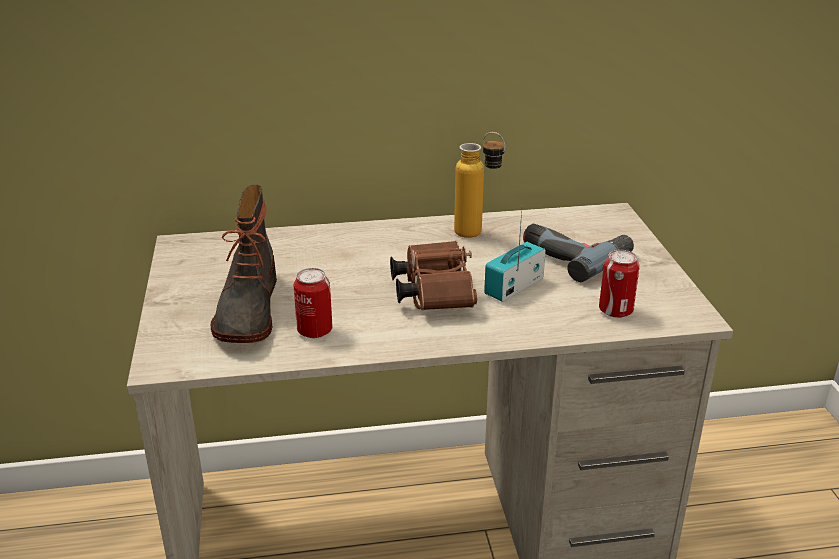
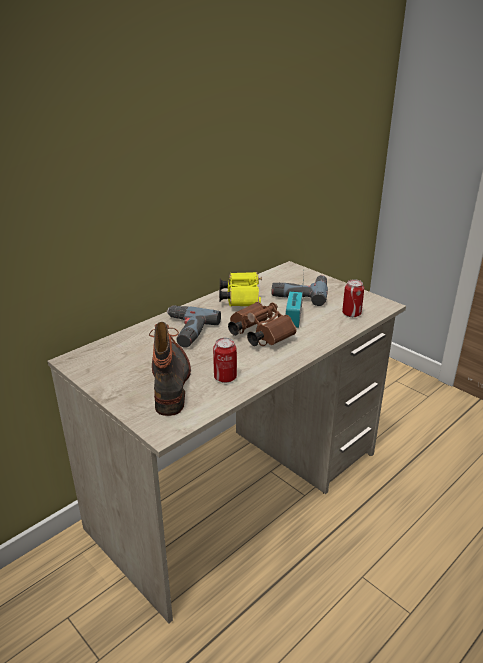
camera: 35 degrees left, 0 degrees up
(246, 310) = (171, 382): boot -> boot turned 150 degrees counterclockwise
(346, 254) = (185, 331): none -> power drill
(477, 235) = (241, 299): bottle -> yellow binoculars

